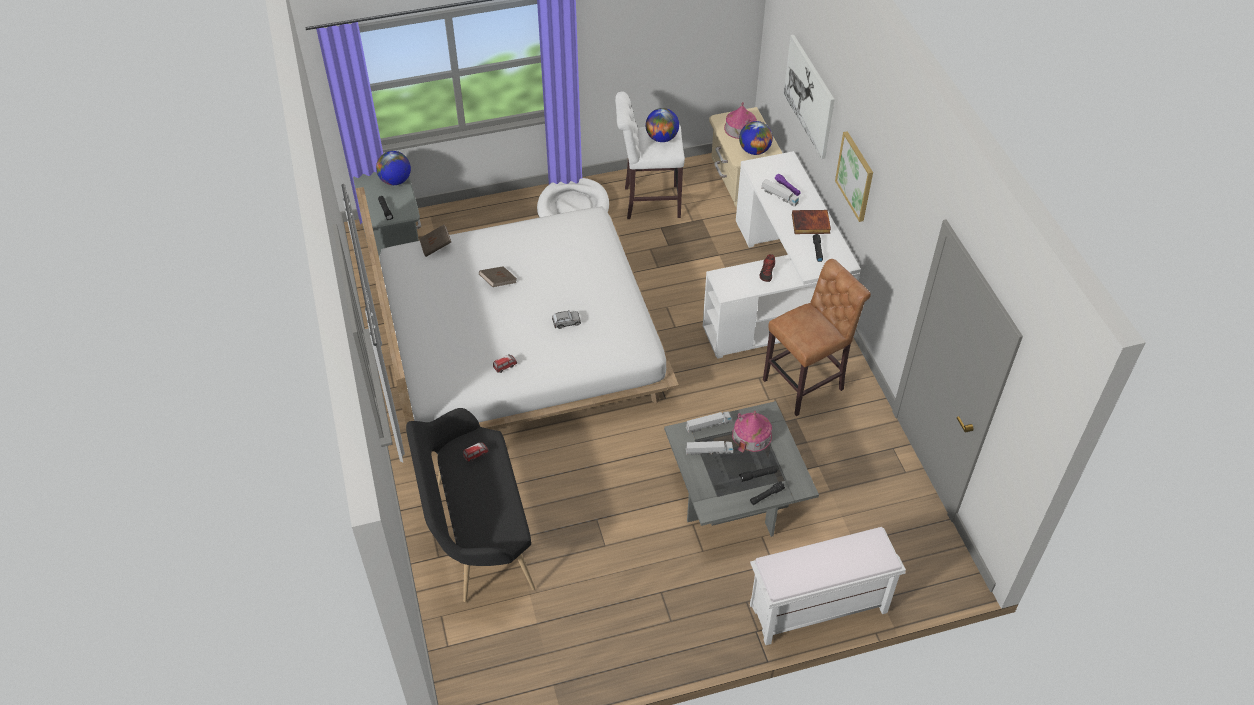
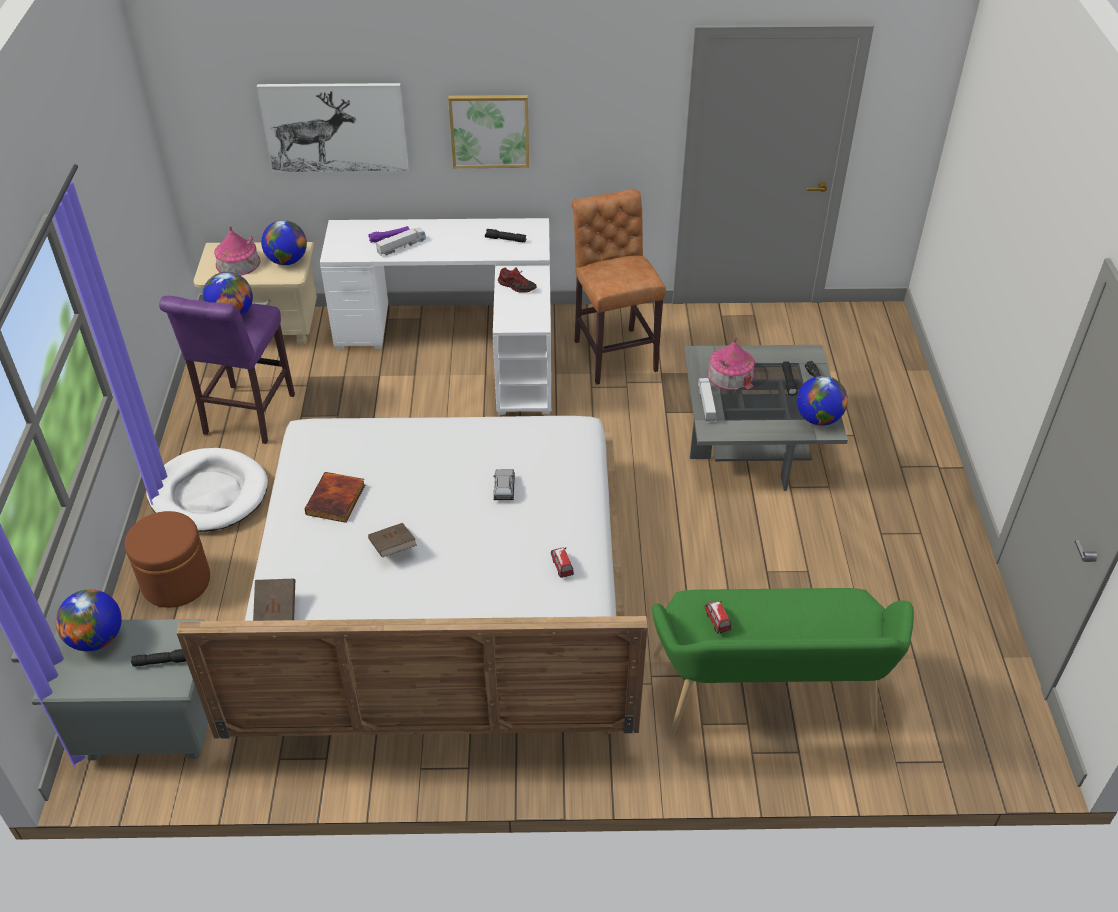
camera: 75 degrees left, 5 degrees down
(476, 534) = (767, 701): black bench -> green bench
(498, 218) = (176, 582): none -> brown ottoman
(648, 202) = (246, 418): white stool -> purple stool
(709, 451) = (745, 412): toy truck -> none
(719, 500) = (818, 419): none -> globe
(810, 224) = (461, 235): book -> book (336, 500)
(817, 609) = (915, 416): white bench -> none

